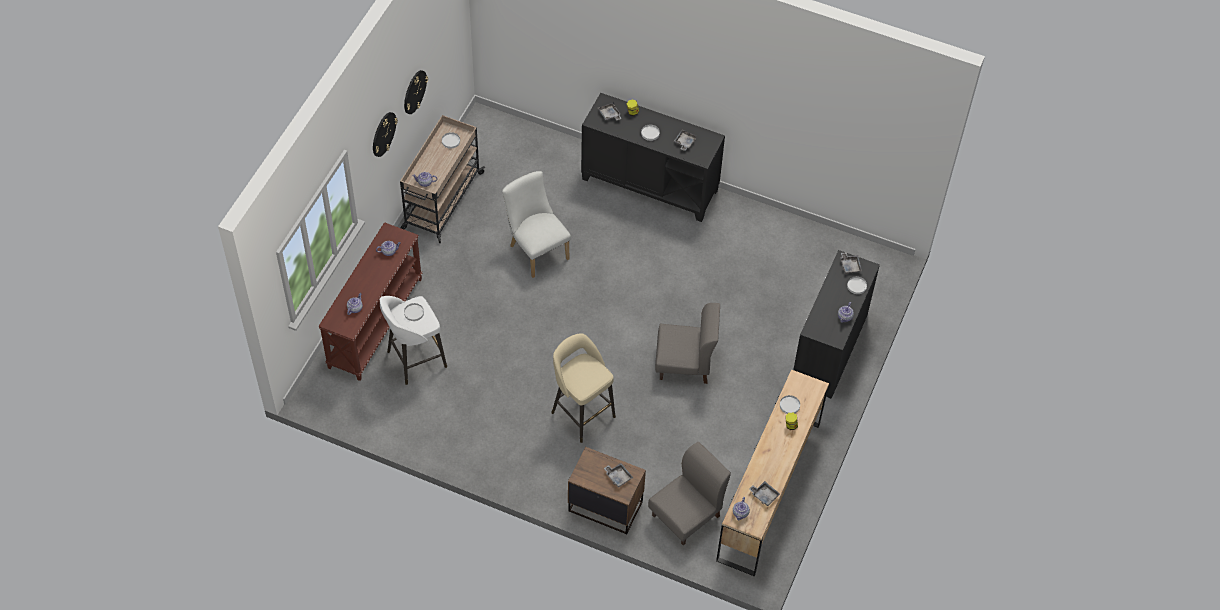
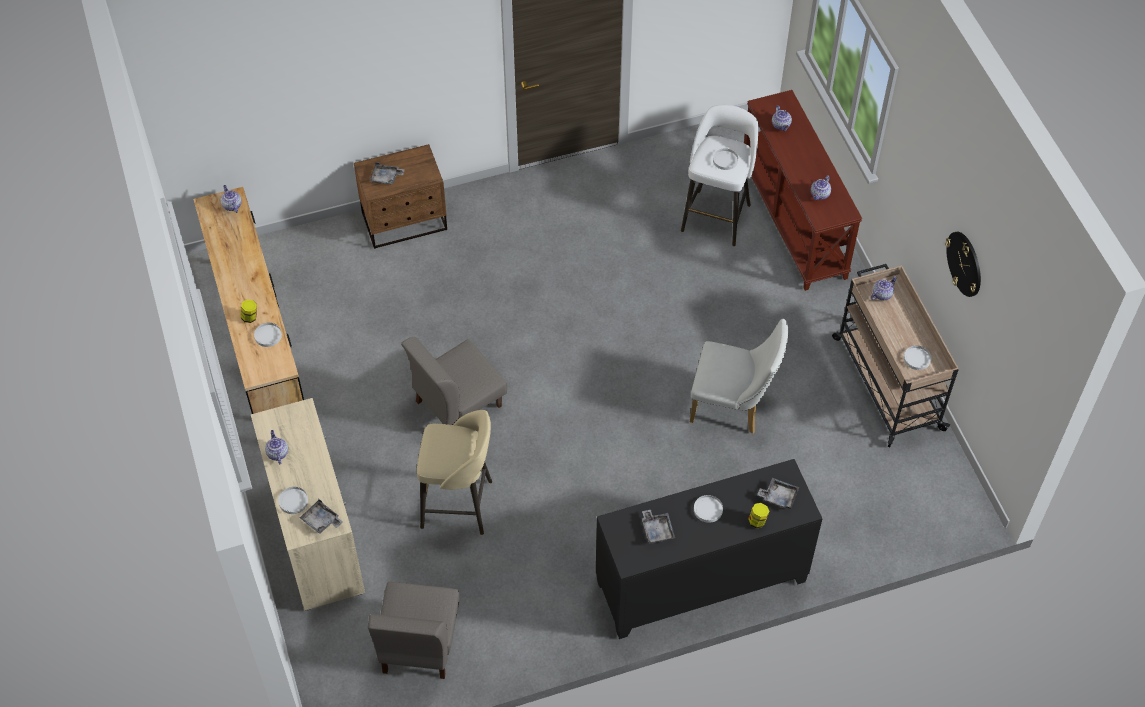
camera: 140 degrees right, 0 degrees up
(383, 134) = (925, 186): wall clock -> none
(582, 413) = (510, 283): beige stool -> beige stool (459, 505)
(686, 515) = (320, 266): grey chair -> grey chair (418, 644)
(764, 495) = (222, 236): grey tray -> none
(829, 349) = (316, 536): black cabinet -> beige cabinet

